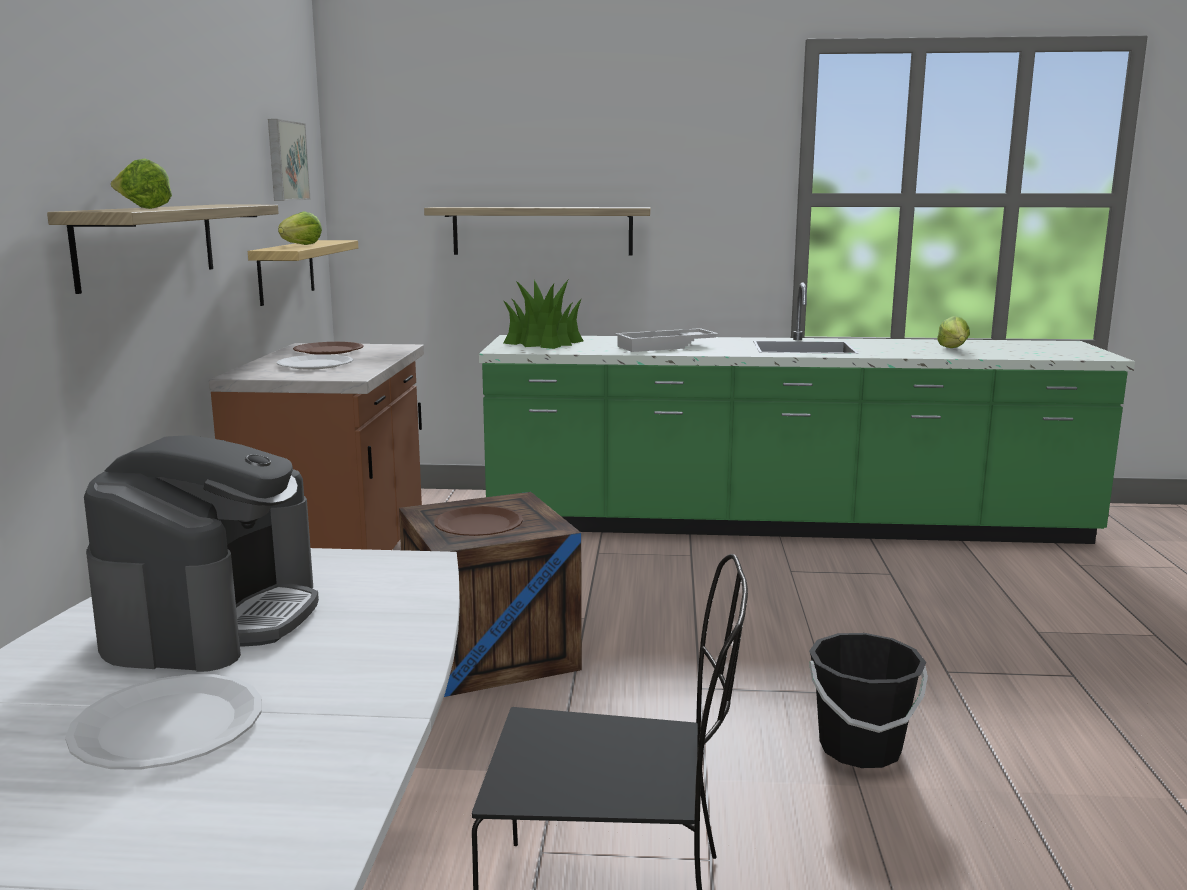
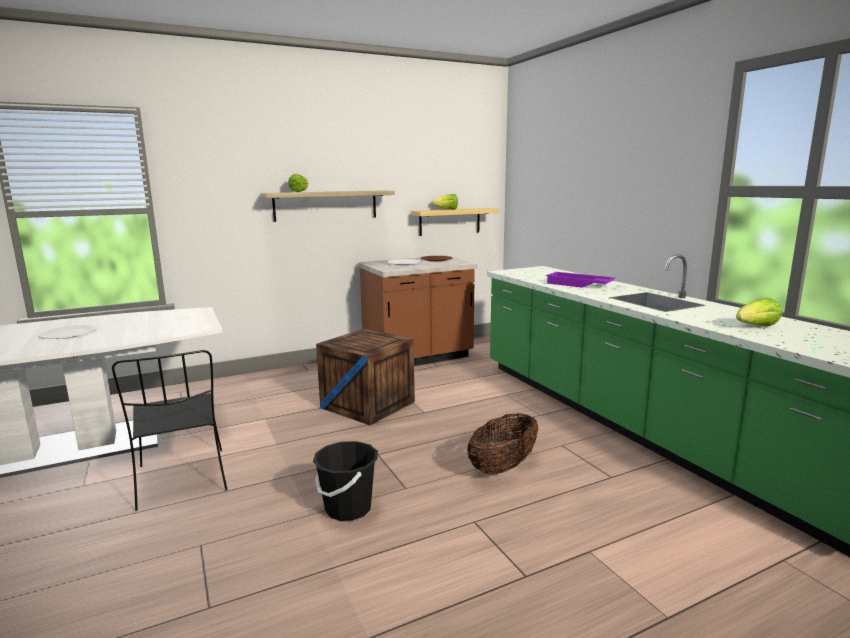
camera: 60 degrees right, 0 degrees up
(214, 618) = (146, 321): coffee machine -> none
(285, 161) = (458, 169): picture -> none
(478, 524) = (357, 341): brown plate -> none
(542, 231) = (579, 207): shelf -> none
(543, 342) = (538, 272): potted plant -> none
(666, 346) = (578, 284): white tray -> purple tray
(820, 617) = (503, 467): none -> basket

